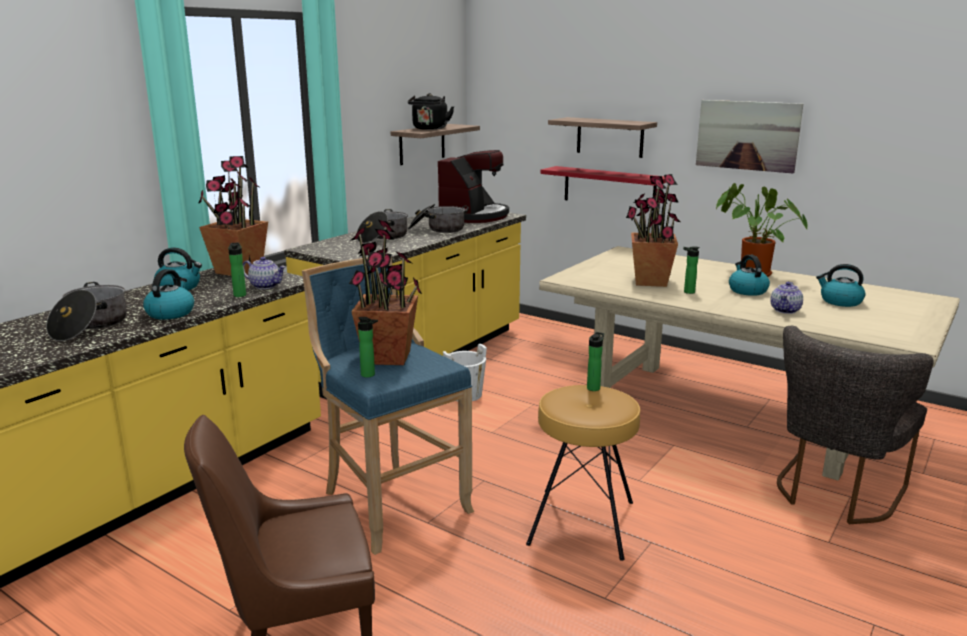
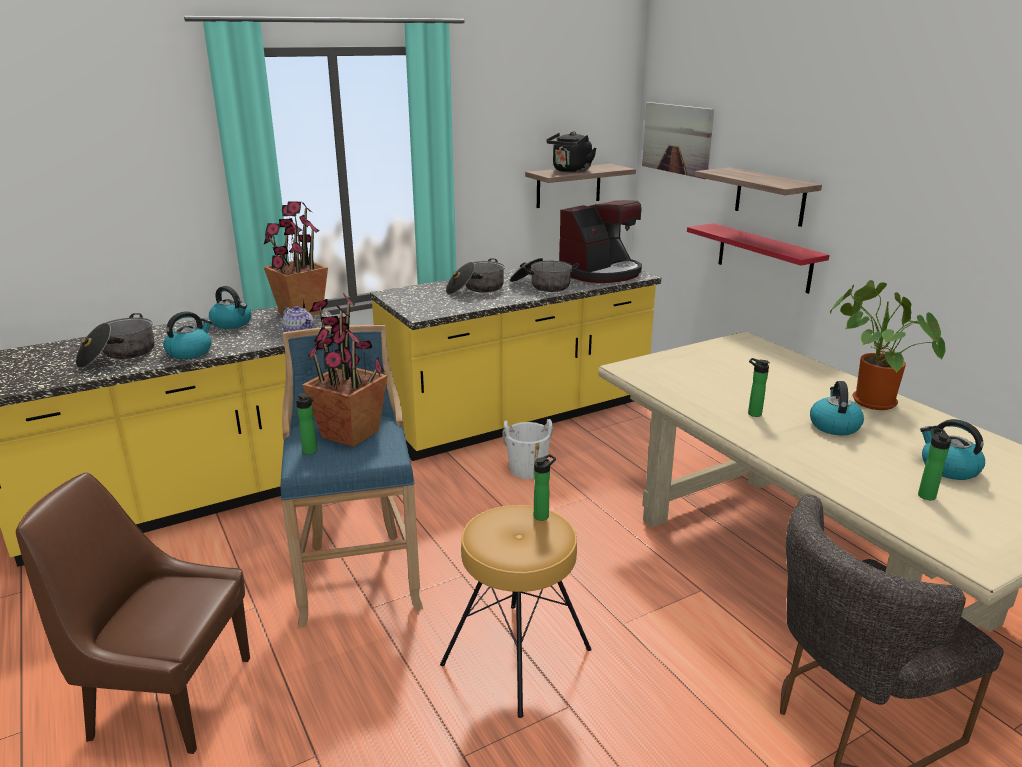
camera: 25 degrees right, 5 degrees up
(240, 294) = (267, 341): bottle -> bottle (925, 494)
(650, 281) = (723, 389): potted plant -> none
(747, 135) = (925, 215): picture -> picture (677, 139)
(785, 310) = (850, 467): teapot -> none

